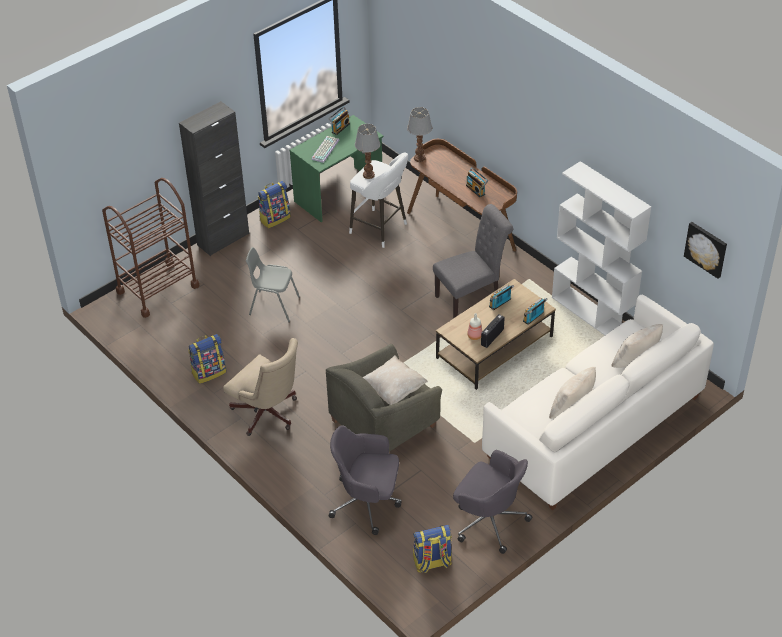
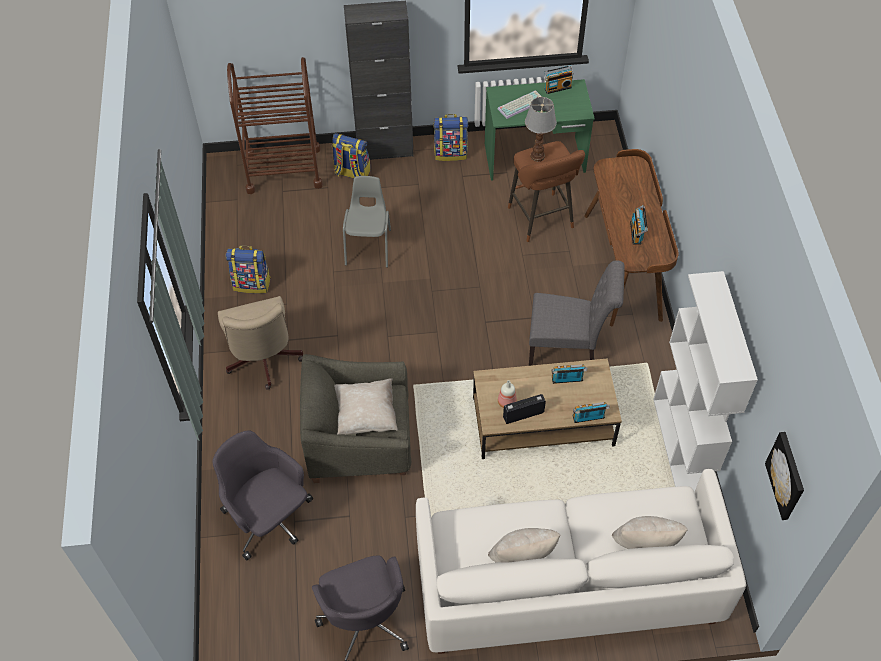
camera: 35 degrees right, 10 degrees up
(273, 306) = (369, 247): grey chair -> grey chair turned 45 degrees clockwise
(381, 229) = (542, 220): white stool -> brown stool
(420, 158) = (609, 164): table lamp -> none
(432, 563) = (269, 630): backpack -> backpack (351, 173)

